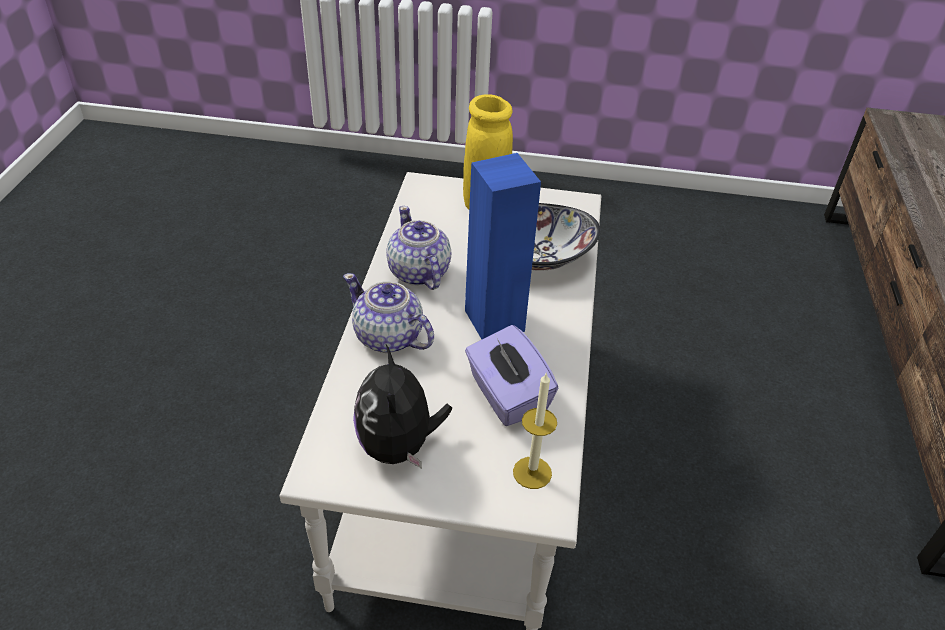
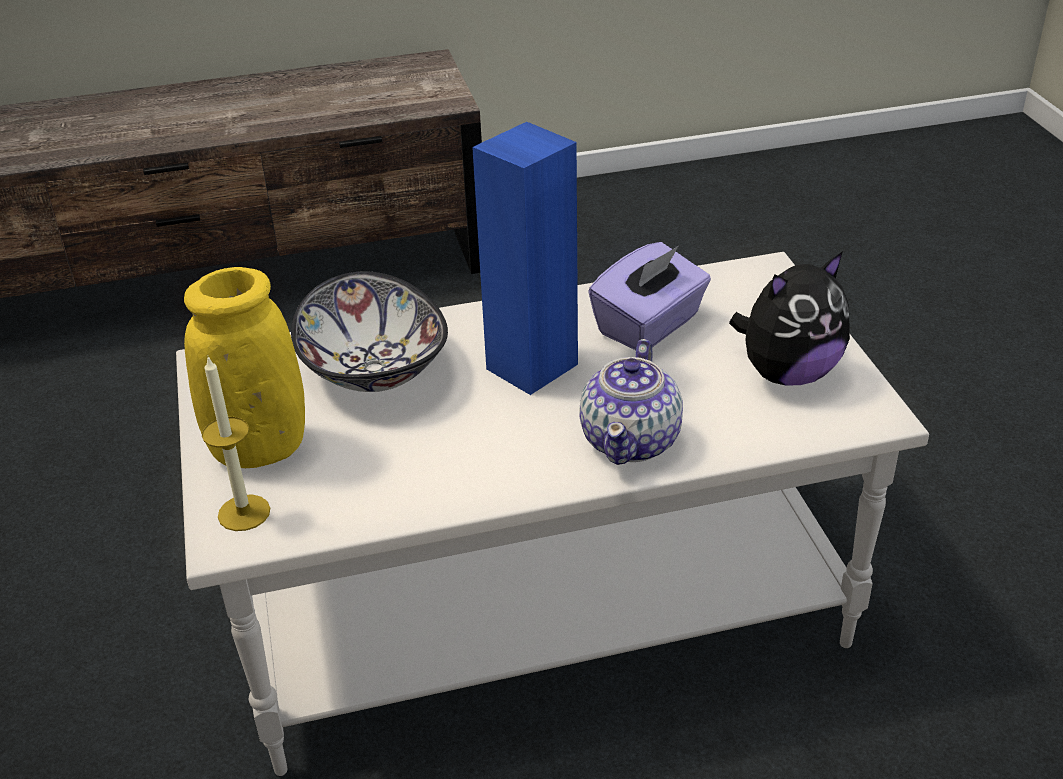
camera: 110 degrees left, 5 degrees down
(418, 273) = (479, 460): teapot -> none
(532, 472) = (736, 286): candle -> candle (244, 513)

